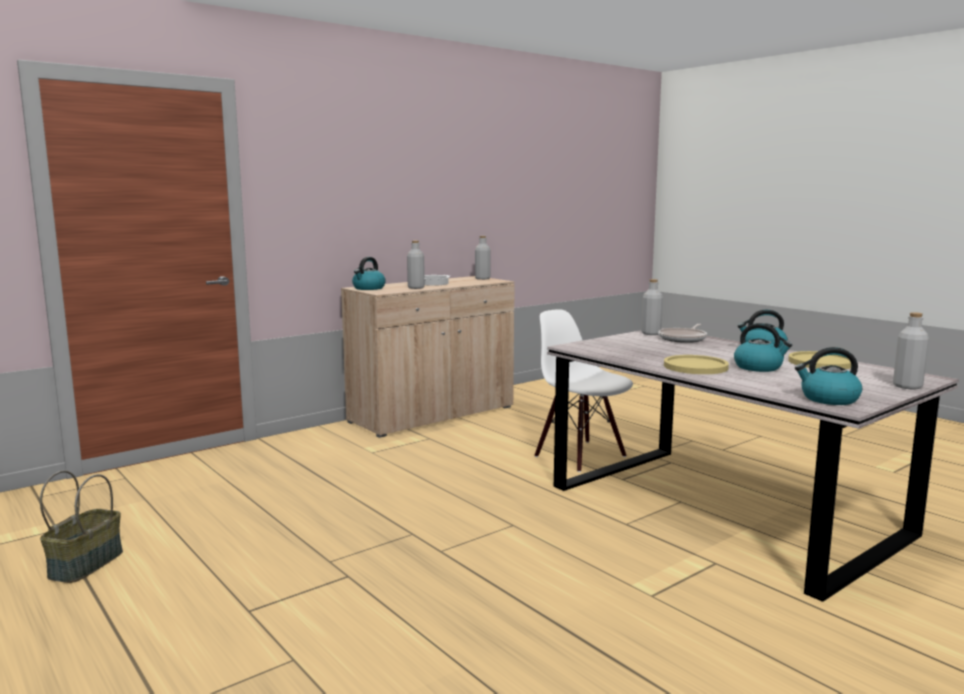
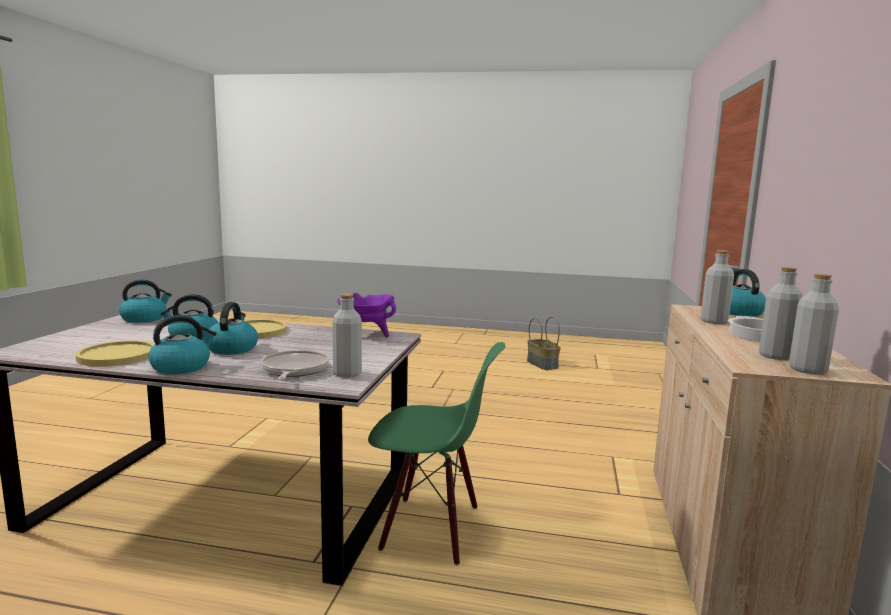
camera: 140 degrees right, 0 degrees up
(581, 456) = (431, 528): white chair -> green chair
(597, 350) = (365, 335): none -> purple cooking pot
(723, 355) = (232, 349): none -> kettle
(907, 386) = (54, 338): grey bottle -> grey bottle (775, 356)

